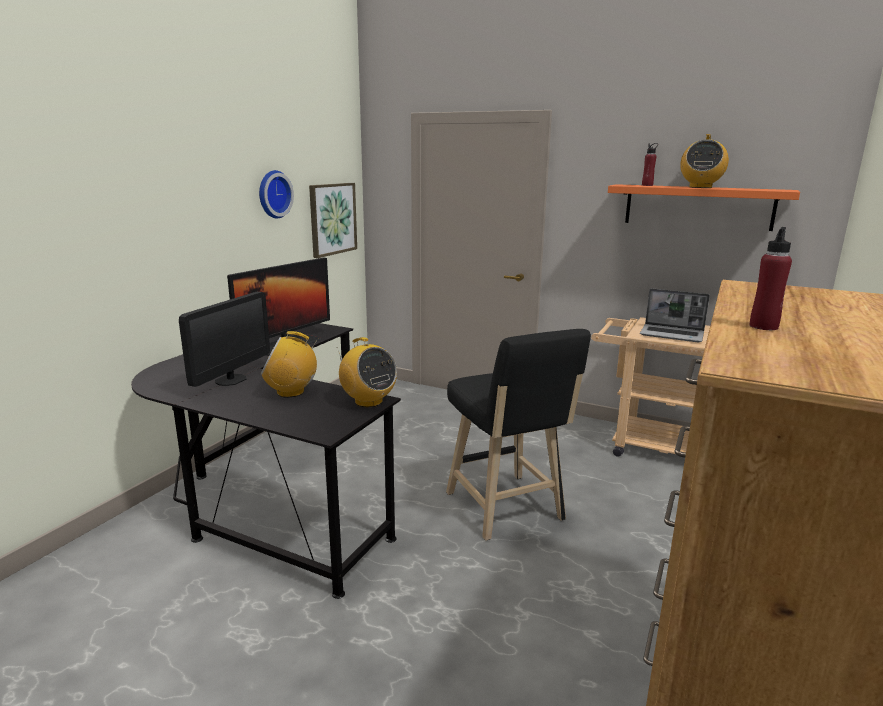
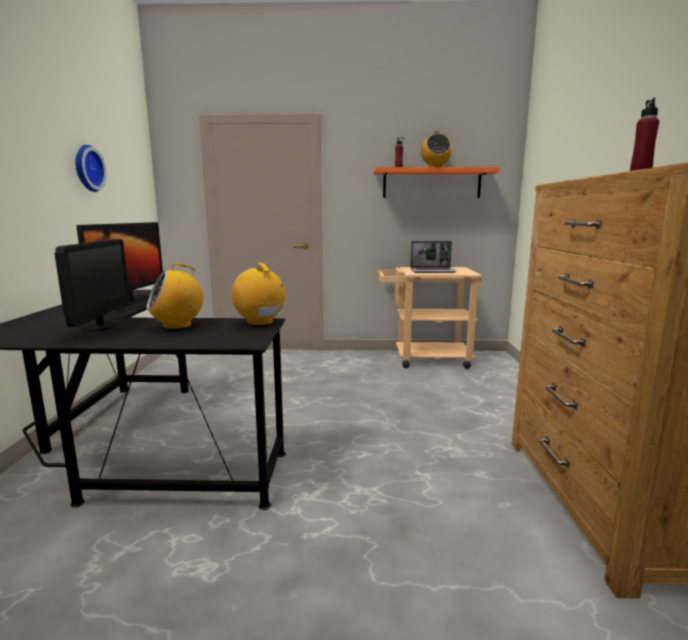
camera: 25 degrees left, 5 degrees down
(332, 219) = (135, 203): picture -> none
(368, 401) = (260, 322): radio -> radio turned 150 degrees counterclockwise
(507, 510) = (358, 414): black stool -> none

